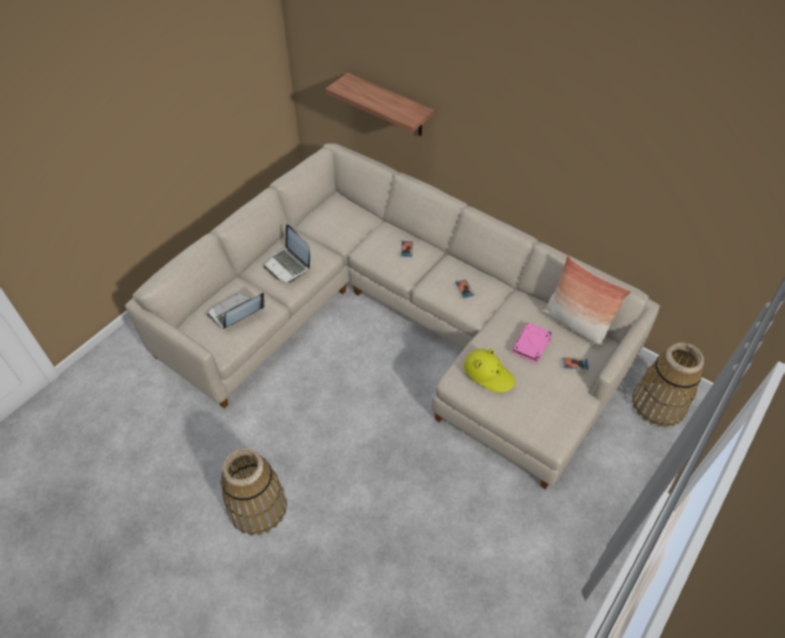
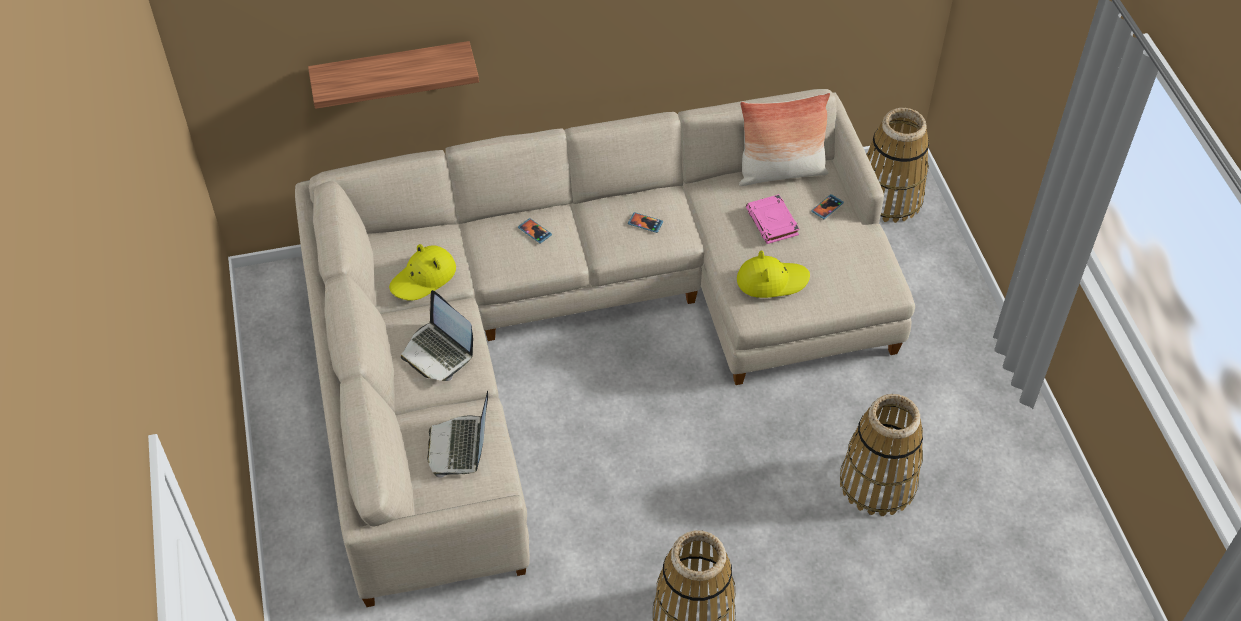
camera: 50 degrees left, 0 degrees up
(288, 265) = (438, 352): laptop -> laptop turned 45 degrees clockwise
(331, 229) = (423, 278): none -> yellow hat
(437, 544) = (878, 483): none -> basket

